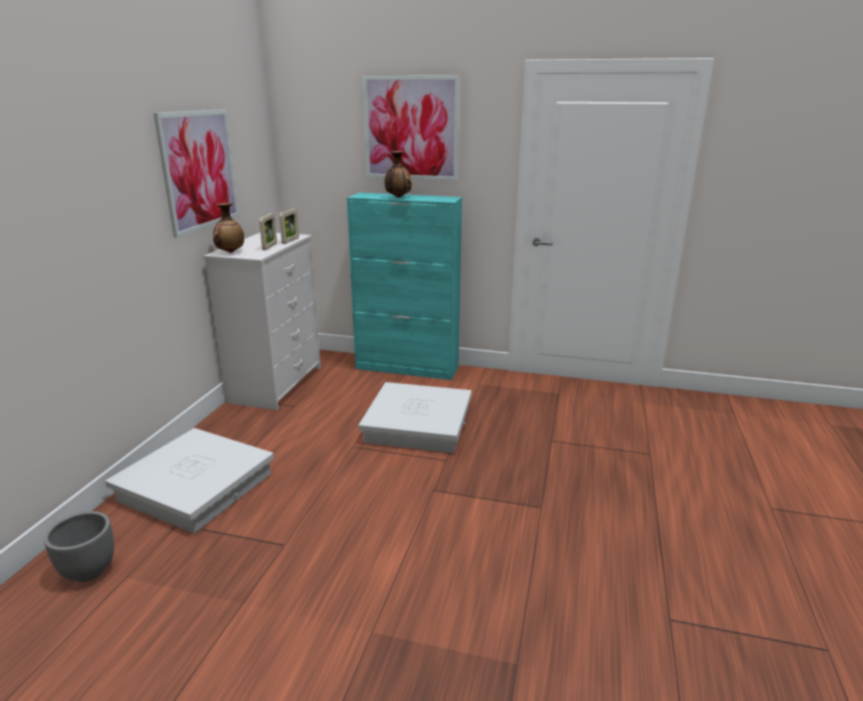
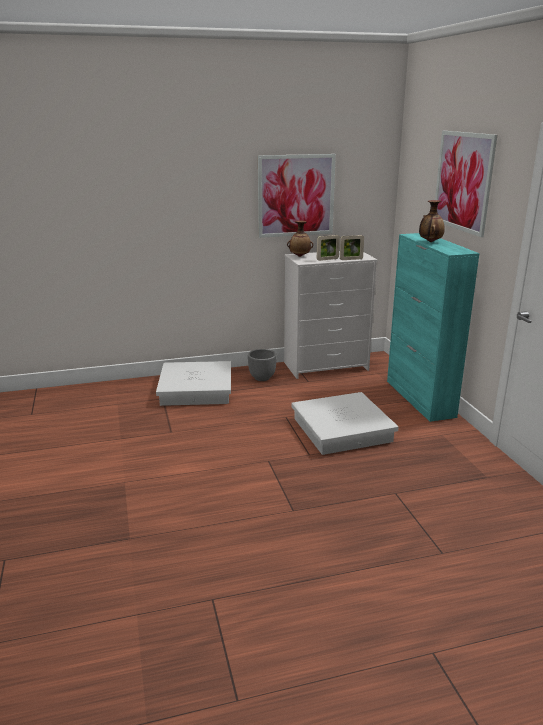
camera: 60 degrees right, 0 degrees up
(89, 571) = (115, 394): grey planter -> grey planter (262, 378)

